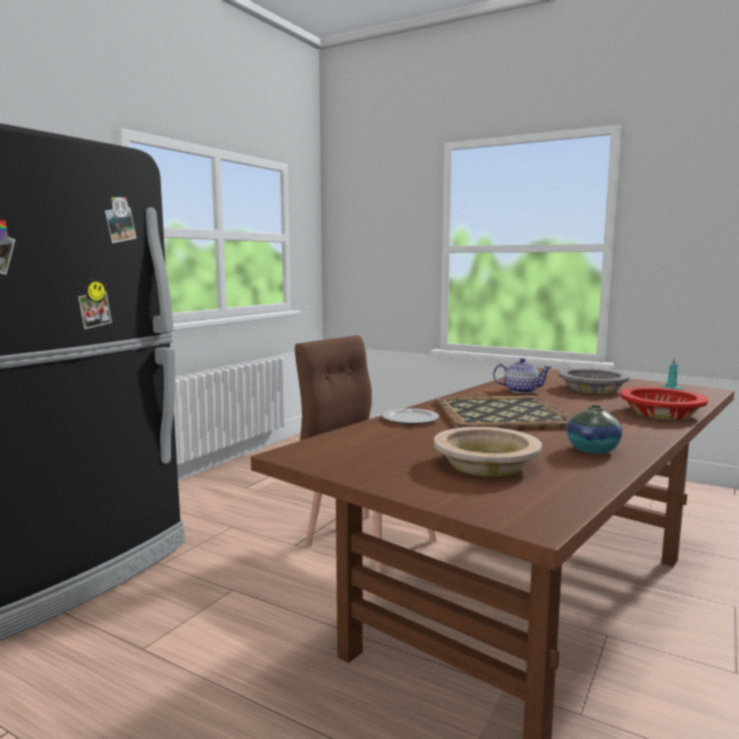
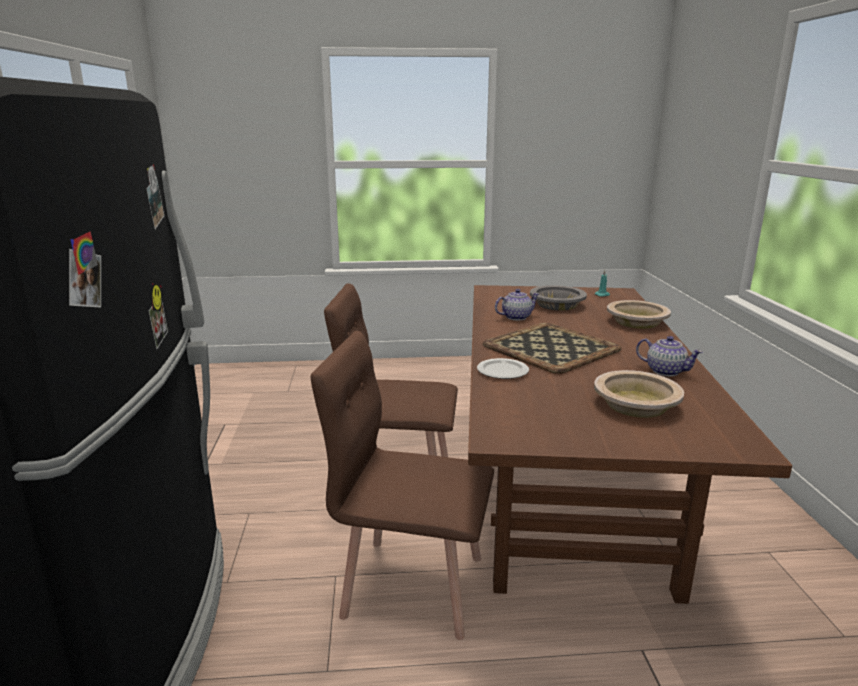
camera: 35 degrees left, 10 degrees up
(279, 620) = (412, 584): none -> brown chair
(592, 450) = (665, 371): vase -> teapot
(661, 413) = (637, 322): red bowl -> beige bowl

